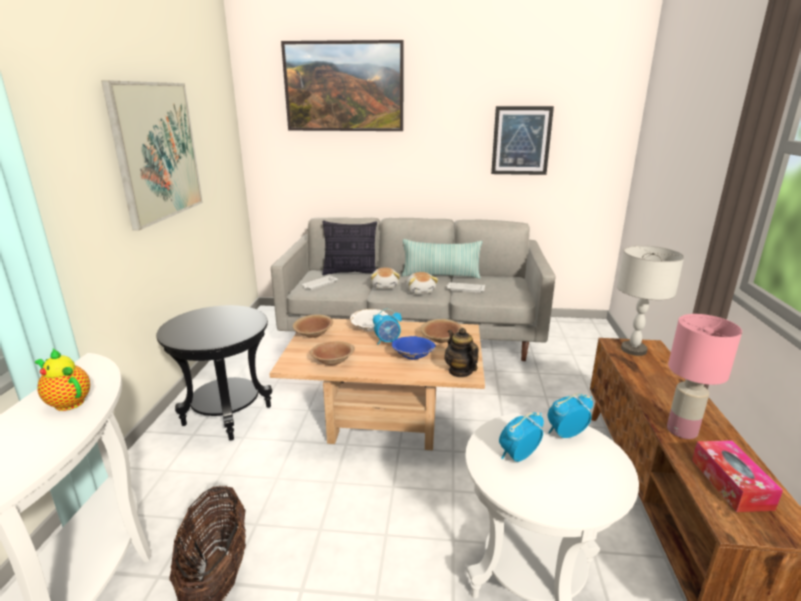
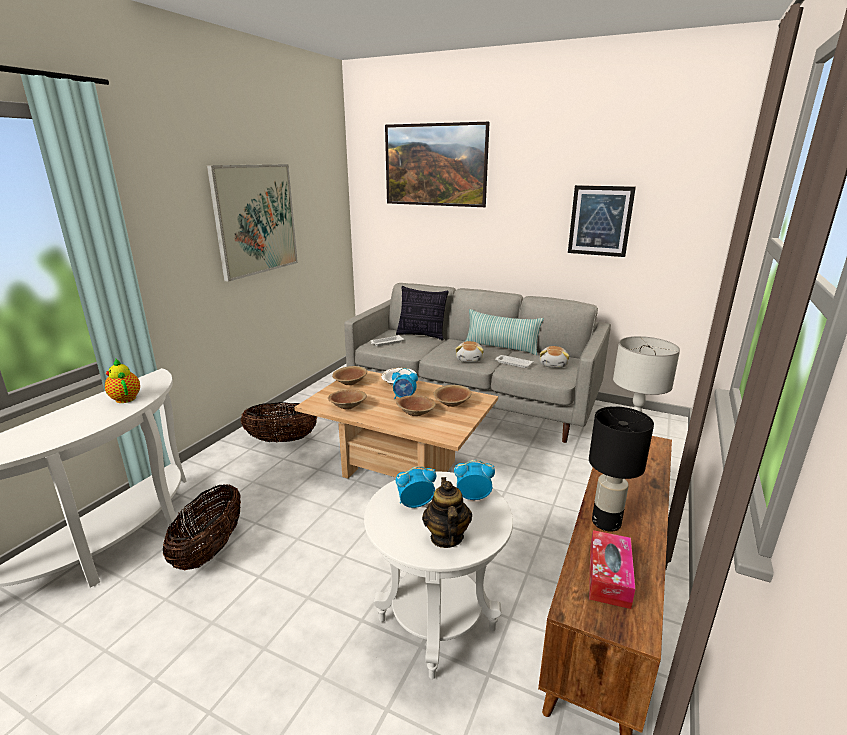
camera: 20 degrees right, 0 degrees up
(227, 416) = (282, 440): black side table -> basket
(385, 286) = (442, 351): plush toy -> plush toy (554, 365)
(413, 356) = (416, 413): blue bowl -> brown bowl
(460, 371) = (445, 432): teapot -> teapot (446, 537)
(682, 431) = (606, 523): pink table lamp -> black table lamp

